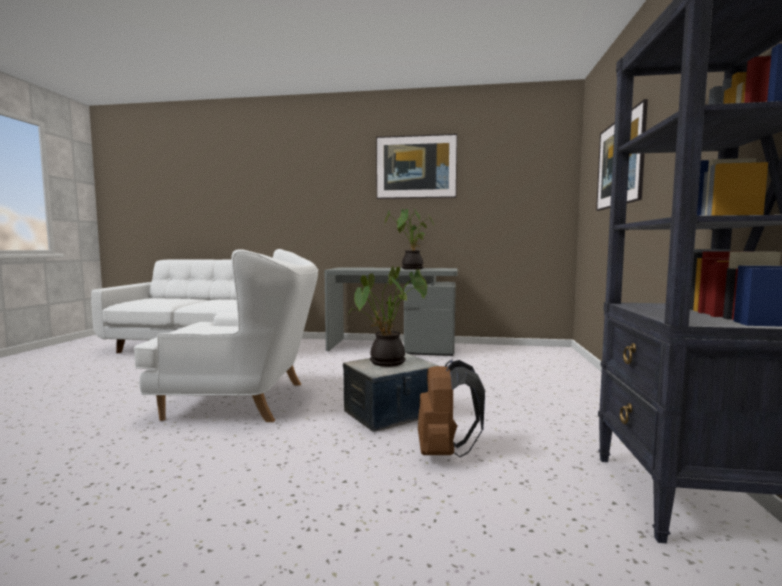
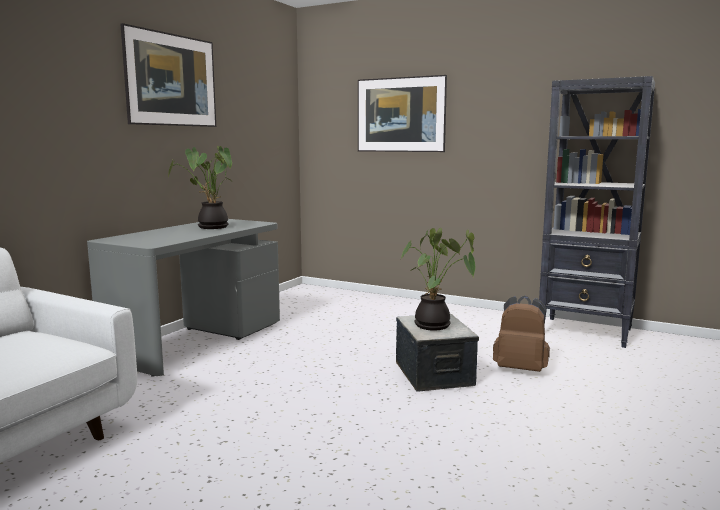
camera: 70 degrees left, 5 degrees up
(242, 400) = (339, 444): white armchair -> none

